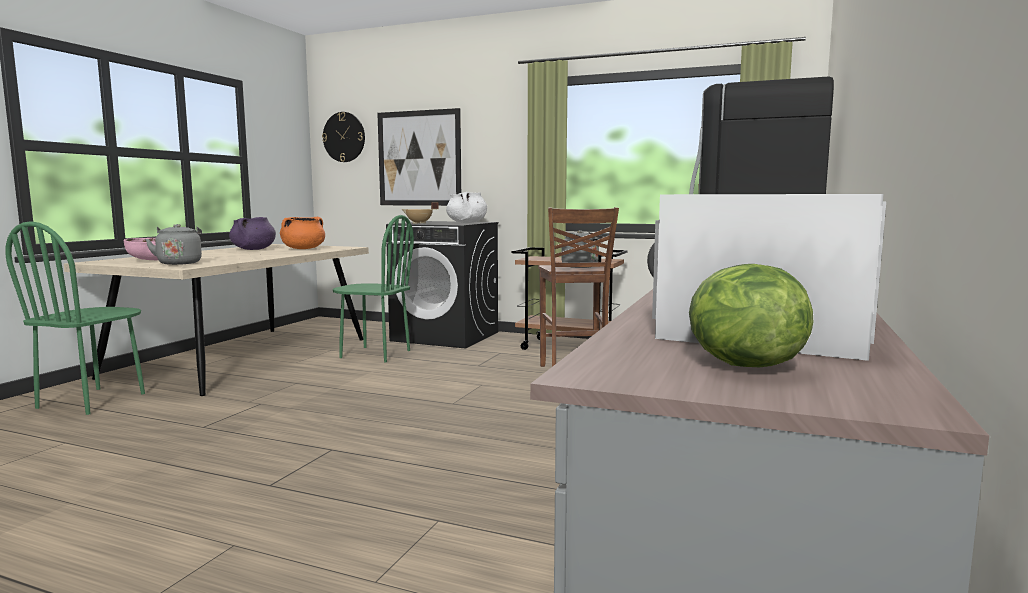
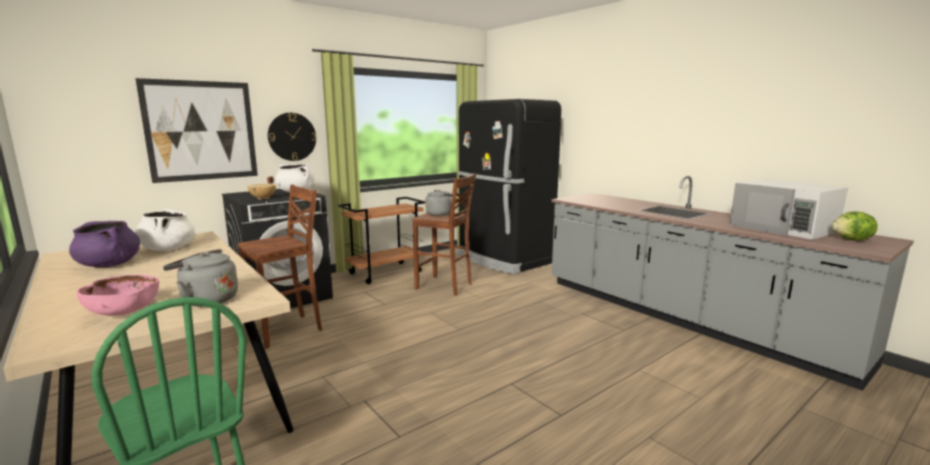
camera: 60 degrees left, 5 degrees up
(303, 249) = (168, 249): orange cooking pot -> white cooking pot
(344, 137) = (78, 103): wall clock -> wall clock (292, 136)
(375, 354) = (287, 330): green chair -> brown stool

